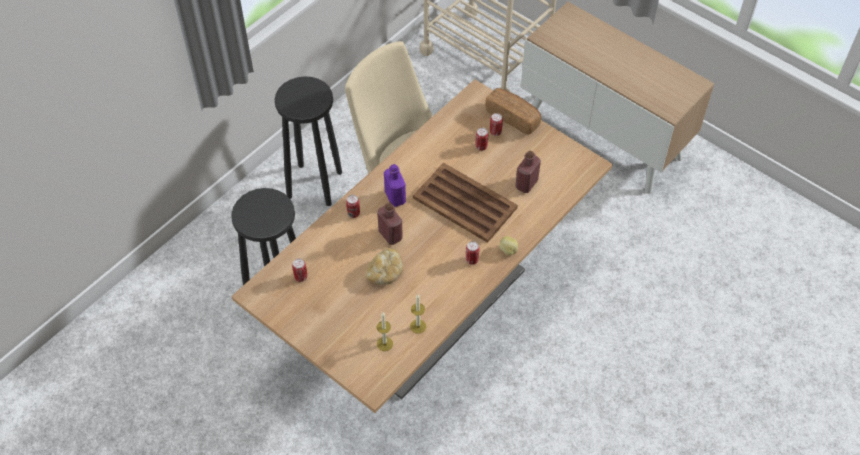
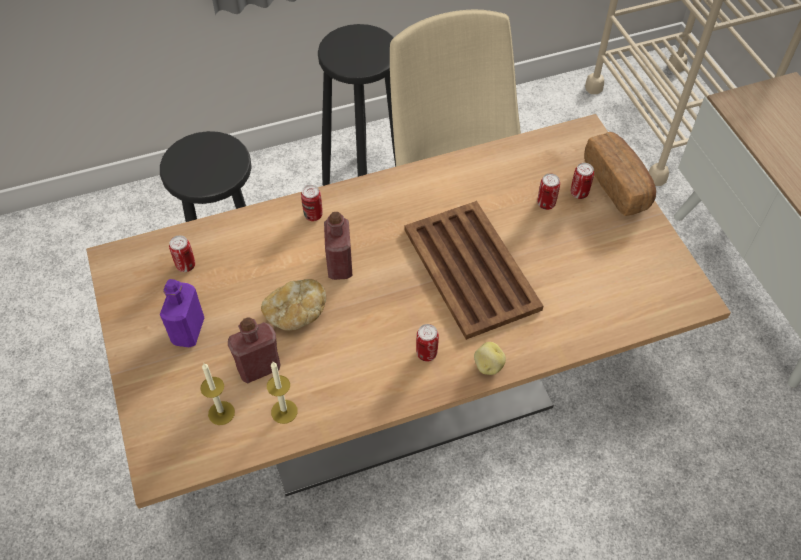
camera: 30 degrees right, 0 degrees up
(395, 197) = (382, 219): purple bottle -> purple bottle (188, 331)
(526, 184) = (578, 283): red bottle -> red bottle (259, 368)

